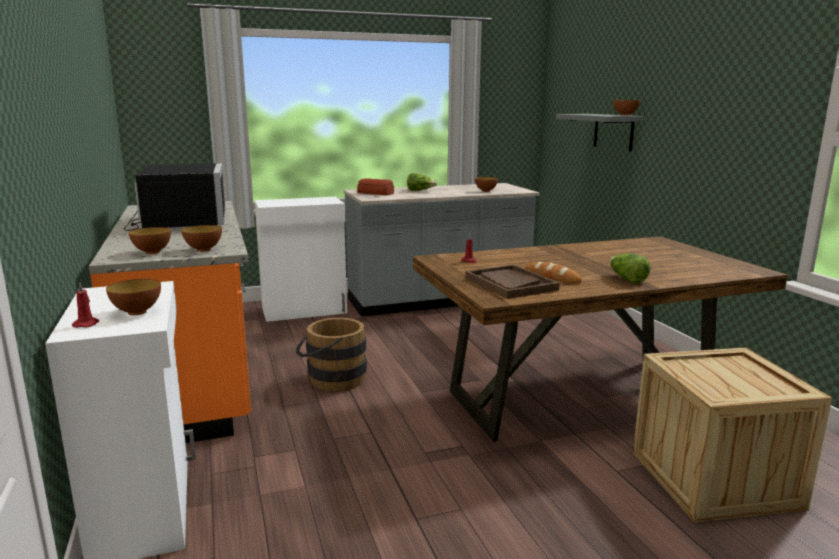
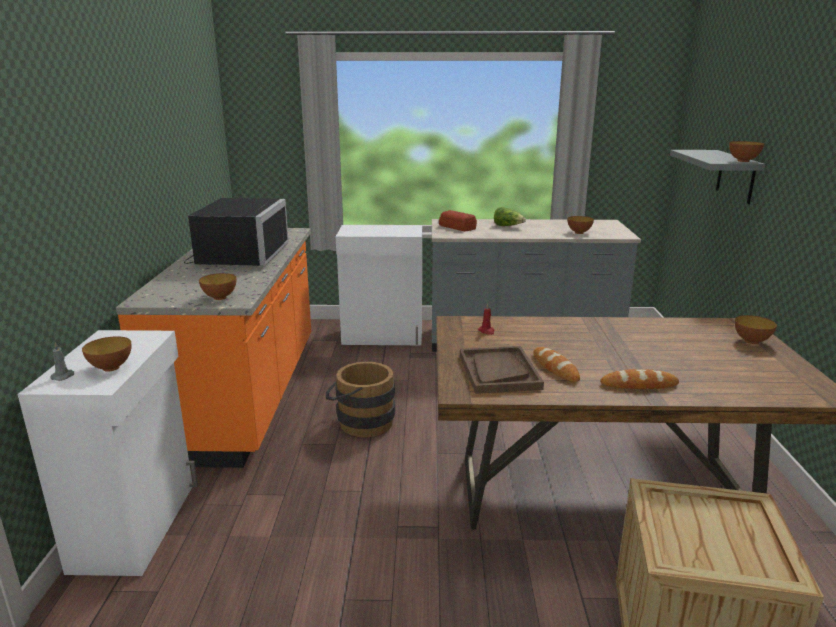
camera: 20 degrees right, 5 degrees up
(86, 324) = (63, 376): red candle -> grey candle
(152, 252) = (177, 296): bowl -> bowl (751, 341)
(626, 279) = (639, 384): lettuce -> bread

